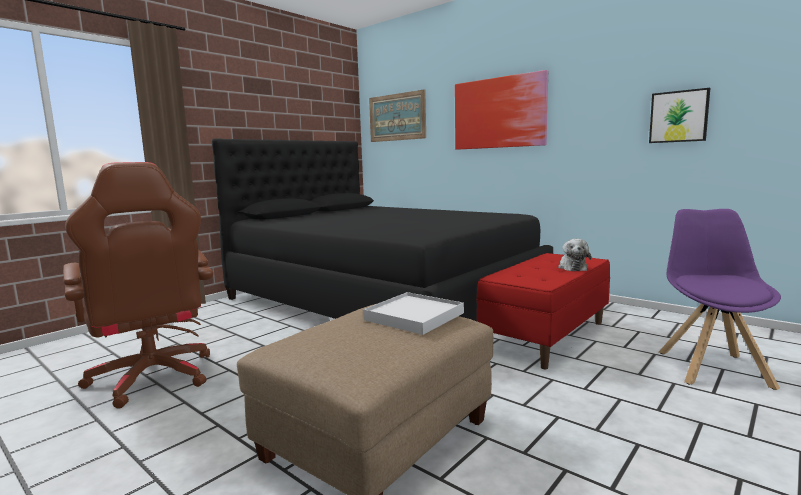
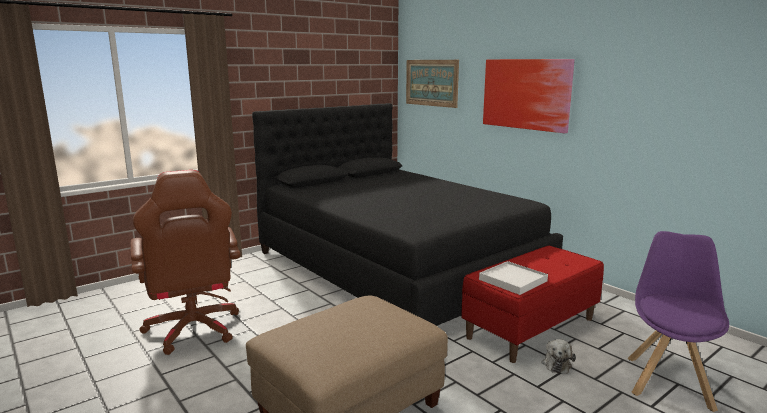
camera: 10 degrees right, 5 degrees up
(413, 316) = (384, 318): white tray -> white tray (512, 280)
(572, 267) = (559, 269): plush toy -> plush toy (556, 363)
(679, 116) = (694, 125): picture -> none

